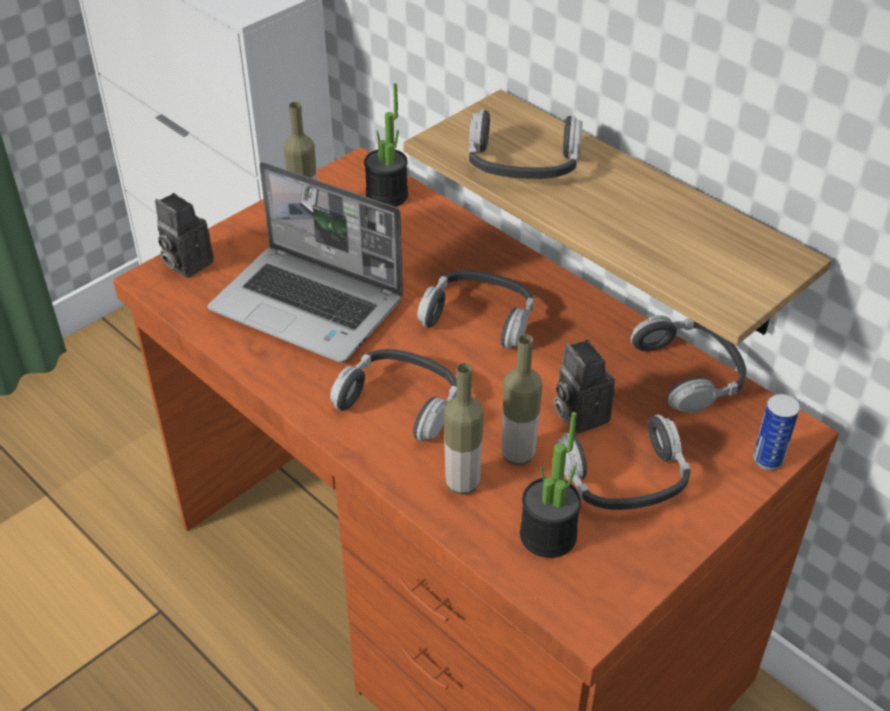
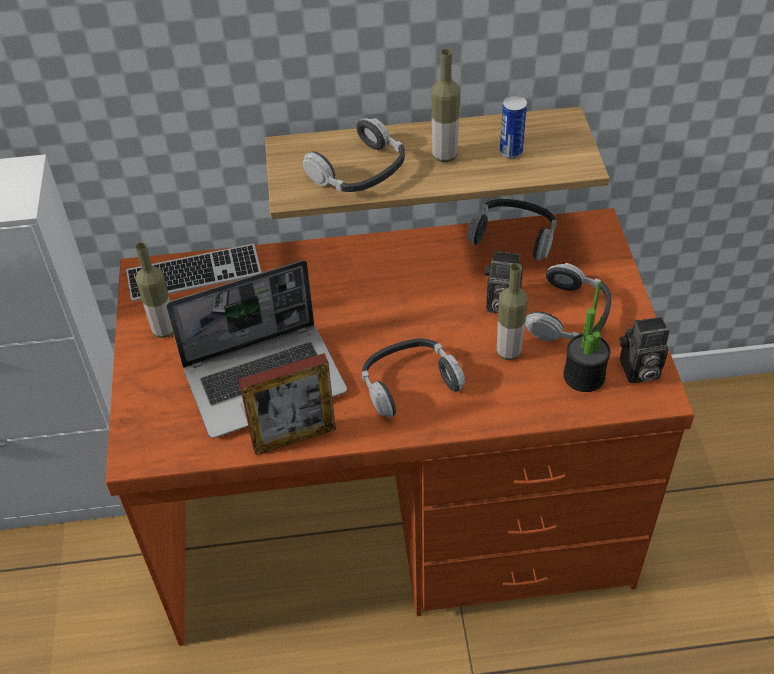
camera: 50 degrees left, 5 degrees up
(185, 263) = (139, 427): camera -> camera (638, 371)
(259, 361) = (294, 438): none -> picture frame
(387, 195) = (194, 275): potted plant -> keyboard
(462, 483) = (508, 392): bottle -> bottle (444, 156)
(479, 317) = (370, 299): headphones -> none
(768, 460) = (609, 248): can -> can (511, 152)

